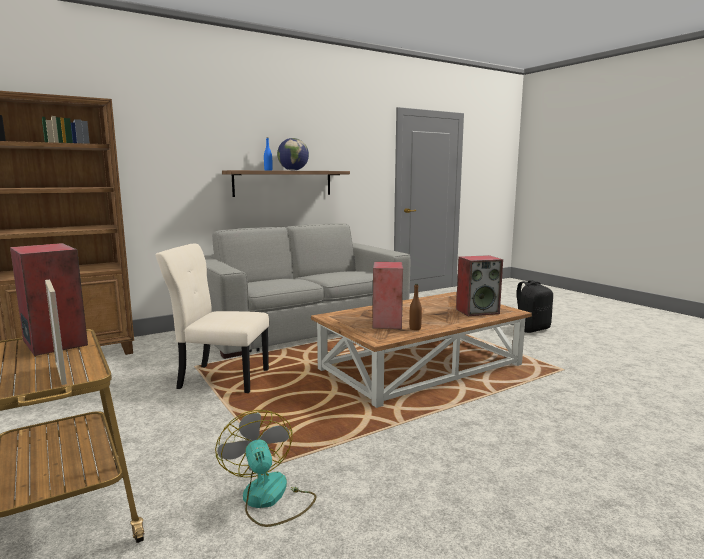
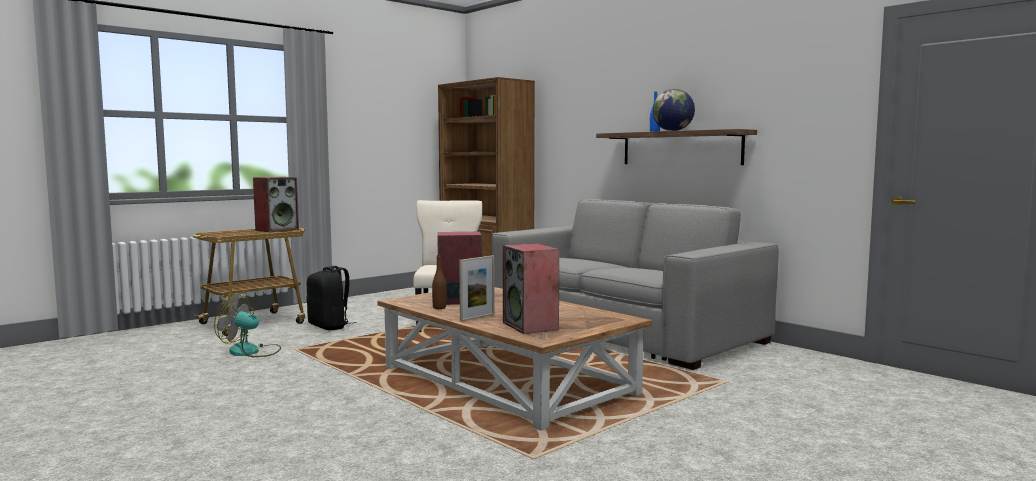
camera: 80 degrees right, 5 degrees down
(61, 373) = (224, 234): picture frame -> picture frame (477, 317)
(269, 499) = (251, 352): fan -> fan turned 135 degrees counterclockwise
(531, 329) = (765, 453): black backpack -> black backpack (330, 326)

